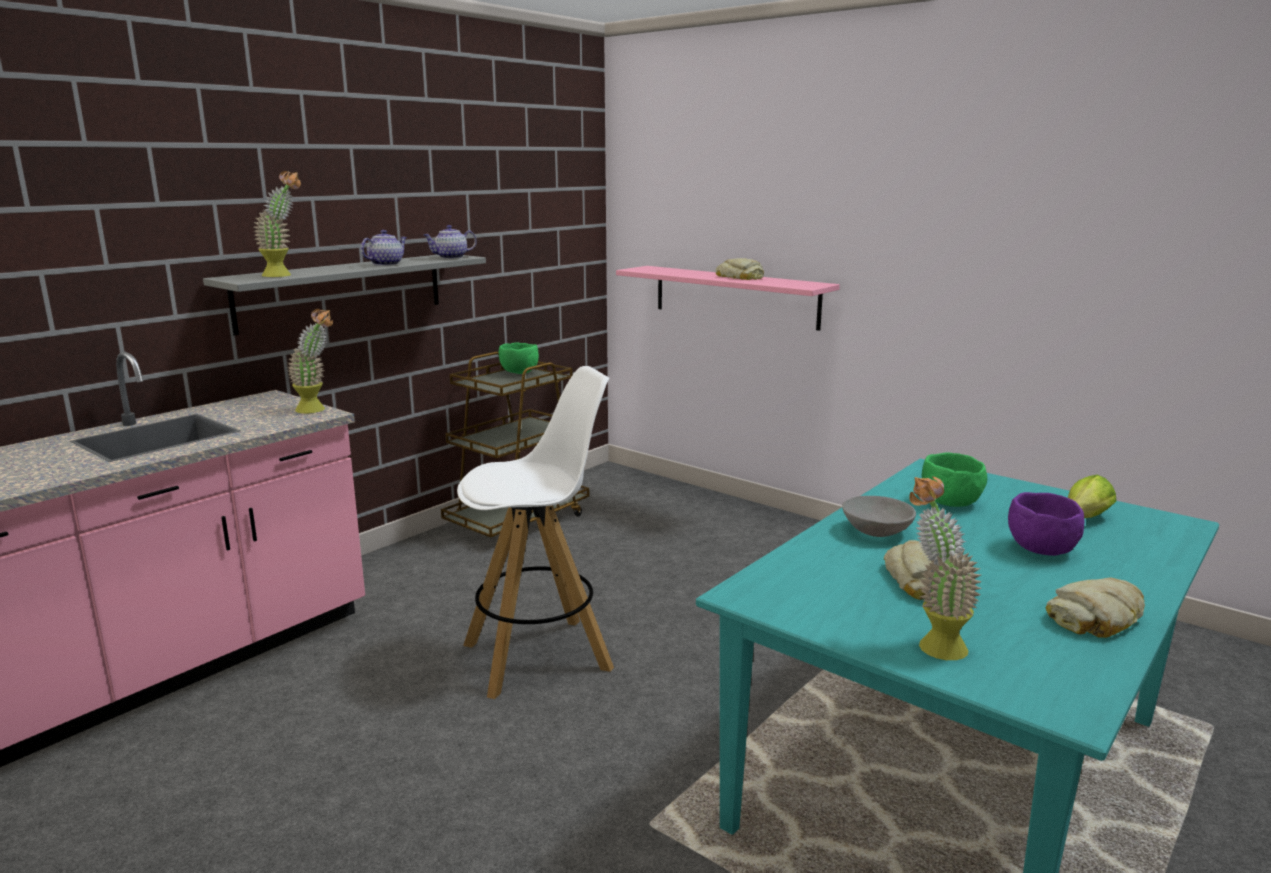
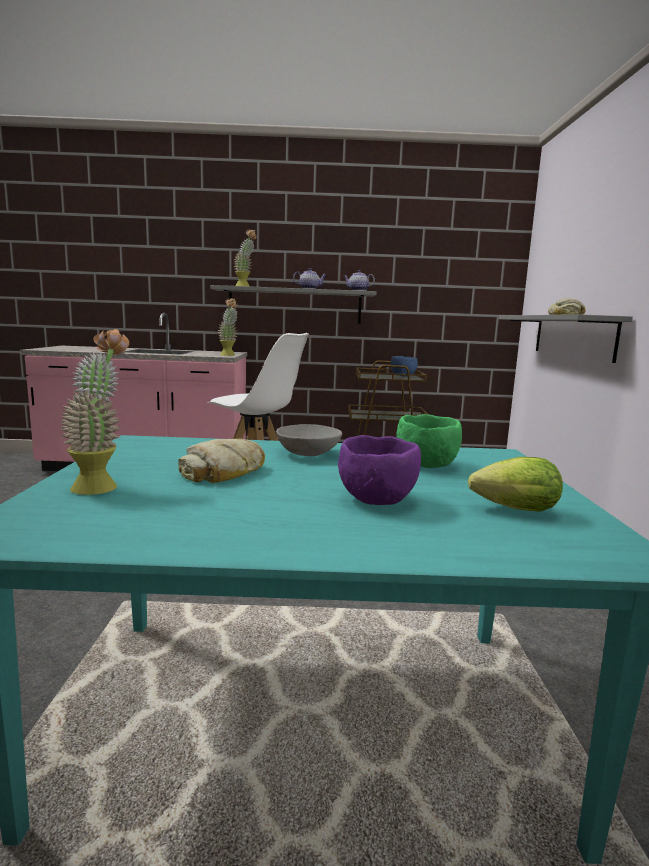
camera: 50 degrees right, 5 degrees down
(519, 373) = (403, 376): green bowl -> blue bowl
(735, 296) = (572, 336): pink shelf -> grey shelf
(1096, 618) = (227, 532): bread -> none

